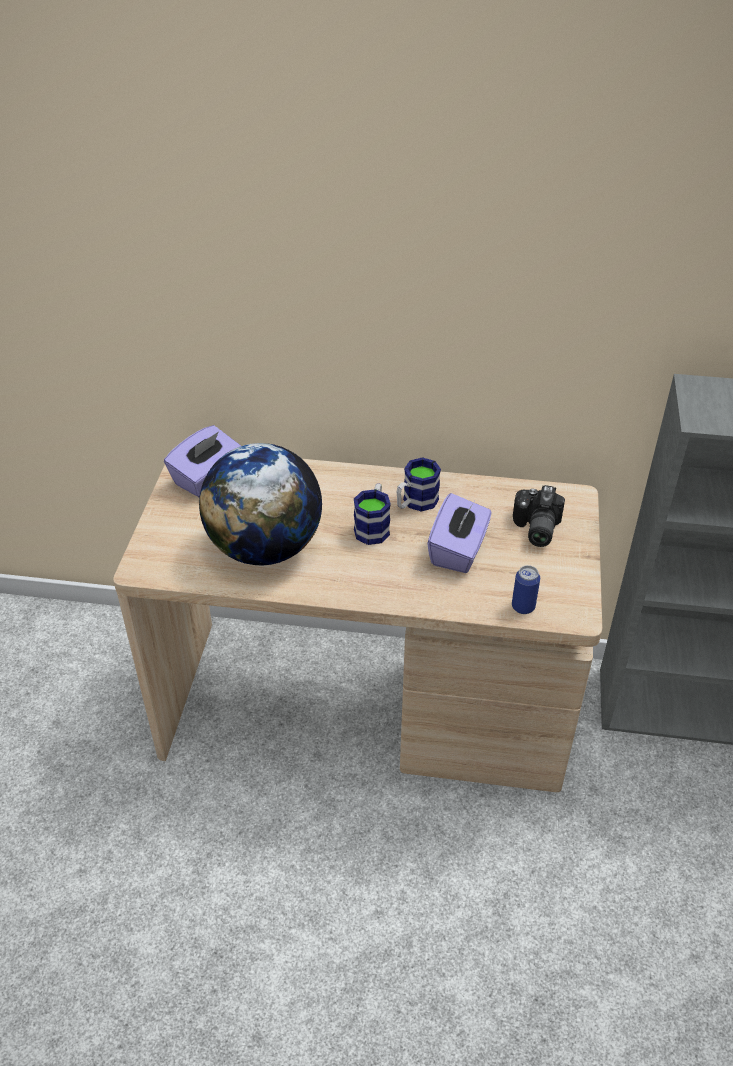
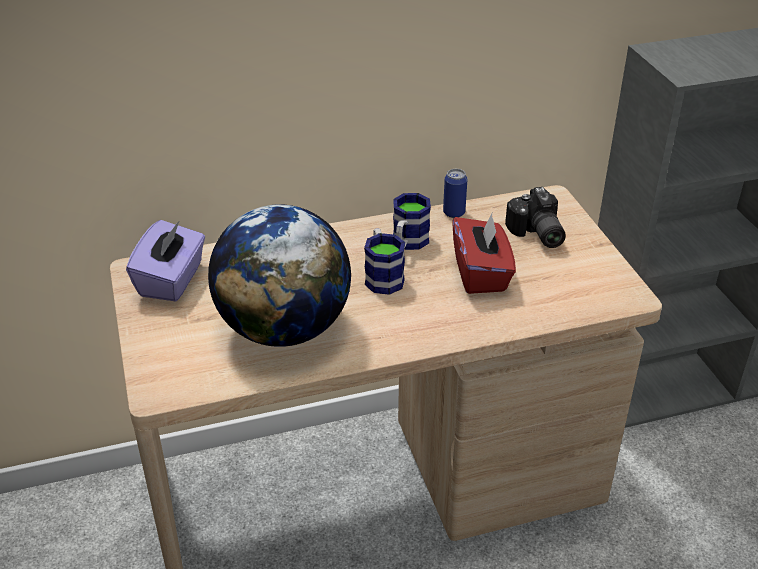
camera: 25 degrees left, 5 degrees down
(458, 550) = (481, 273): purple tissue box -> red tissue box
(523, 607) = (578, 304): can -> can (454, 213)

